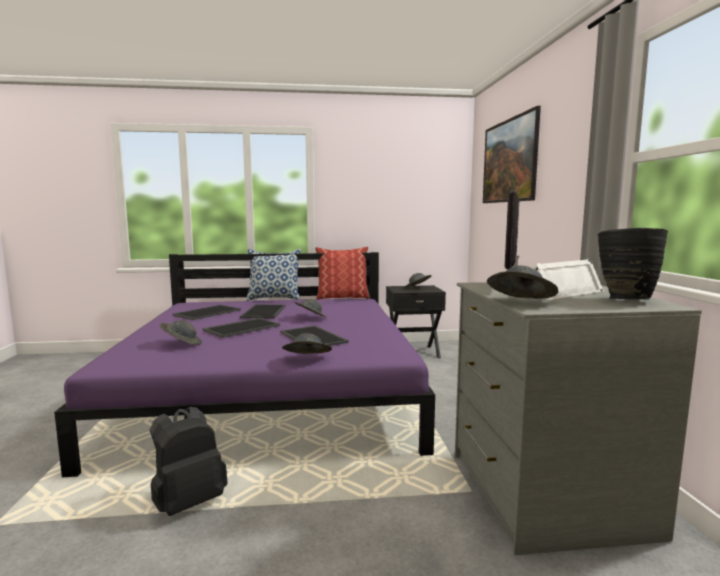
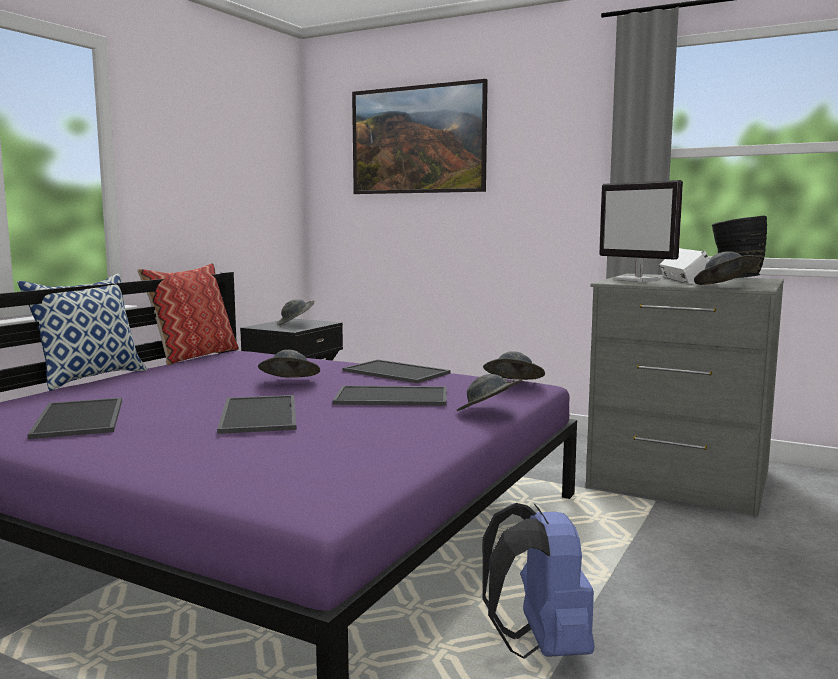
camera: 55 degrees left, 0 degrees up
(182, 344) = (275, 454): grey hat -> grey hat (512, 384)
(188, 502) = (540, 647): black backpack -> blue backpack
(264, 312) = (183, 393): tray -> tray (397, 372)

